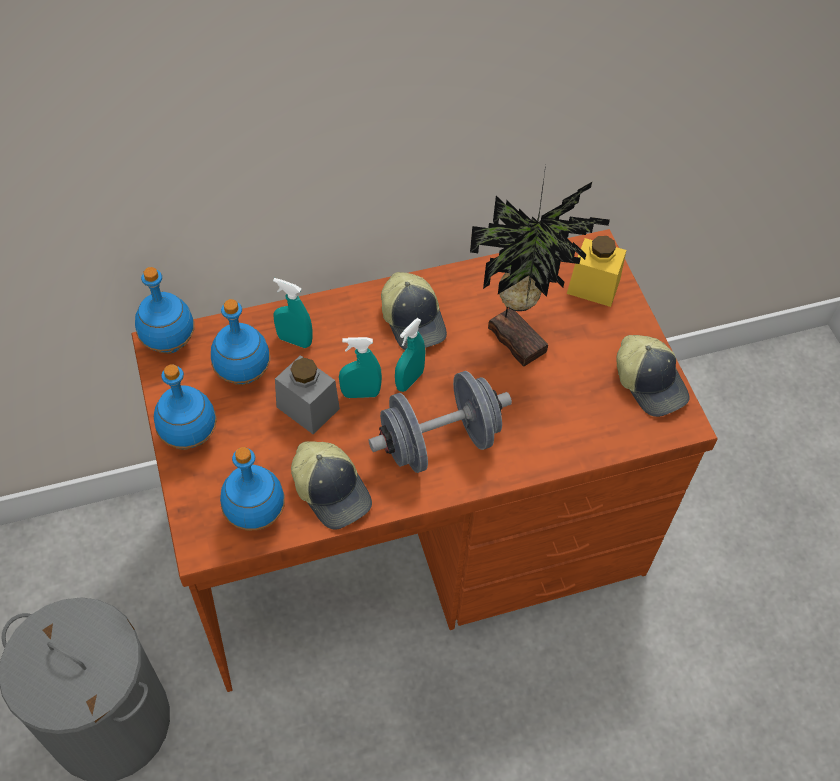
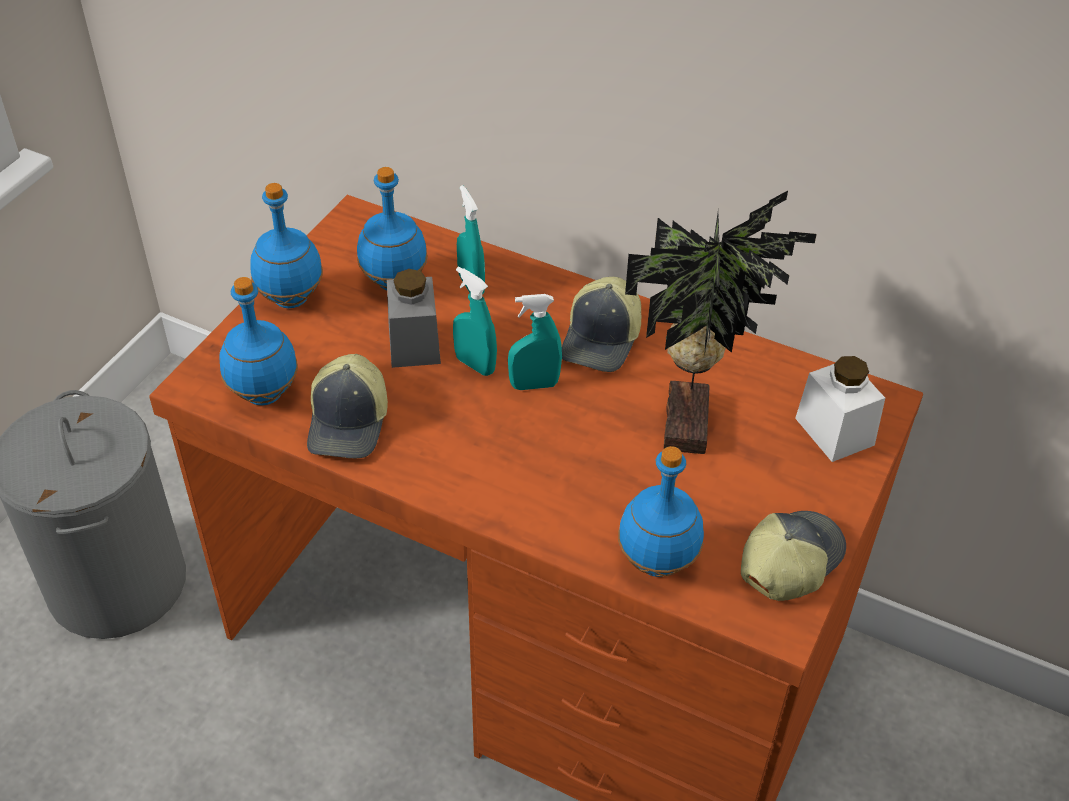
camera: 45 degrees right, 10 degrees down
(169, 344) = (364, 221): blue bottle -> blue bottle (656, 563)
(439, 442) = (496, 454): grey dumbbell -> none
(593, 287) = (834, 431): yellow jar -> white jar
(650, 383) = (789, 561): cap -> cap turned 150 degrees counterclockwise

